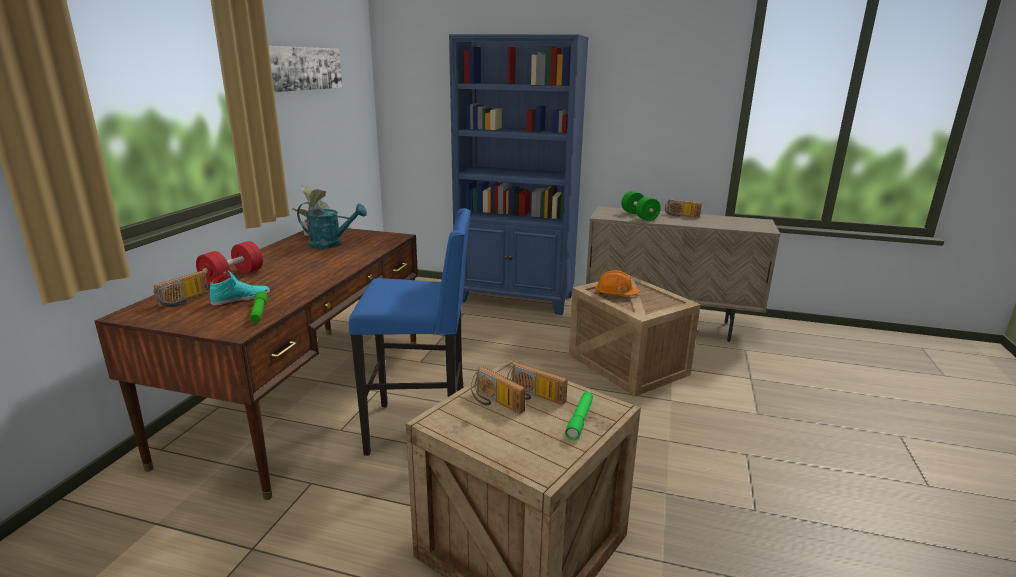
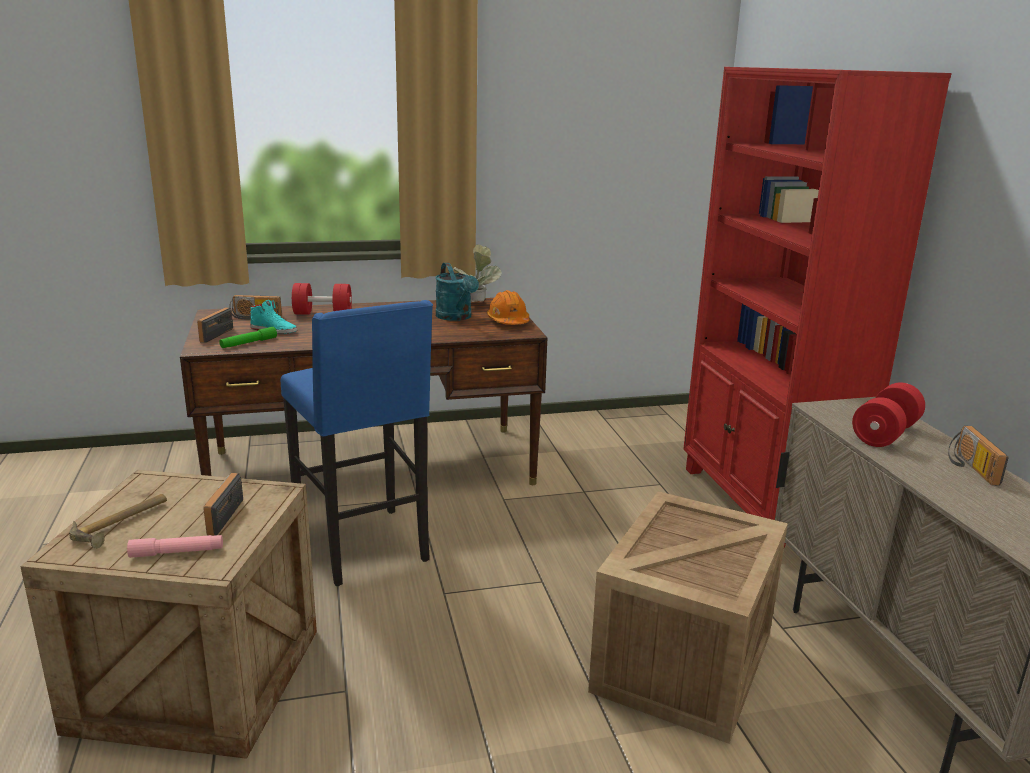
camera: 60 degrees right, 0 degrees up
(303, 68) = (562, 108): picture -> none
(494, 402) = (195, 499): radio -> radio (213, 334)
(512, 438) = (123, 524): none -> hammer
(516, 299) = (761, 506): blue bookcase -> red bookcase
(580, 419) = (177, 552): green flashlight -> pink flashlight
(615, 294) = (688, 530): orange hard hat -> orange hard hat (508, 321)
(639, 216) = (885, 434): green dumbbell -> red dumbbell

